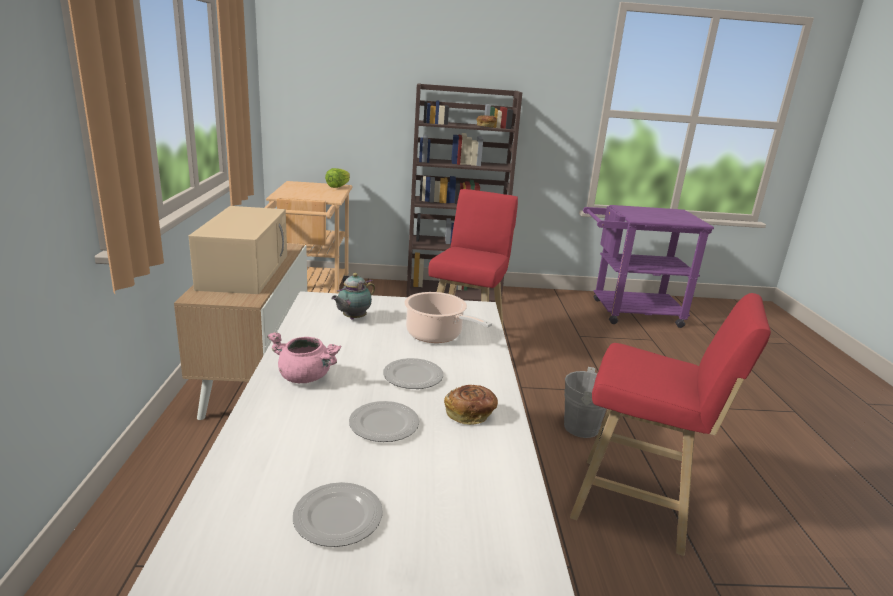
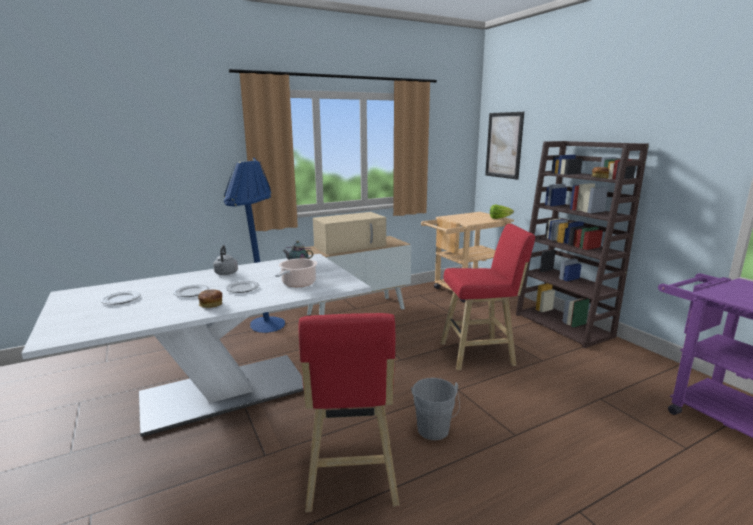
camera: 65 degrees right, 5 degrees down
(184, 481) = (262, 328): none -> blue floor lamp
(306, 377) = (226, 274): pink cooking pot -> grey kettle
(315, 84) = (504, 145): none -> picture

